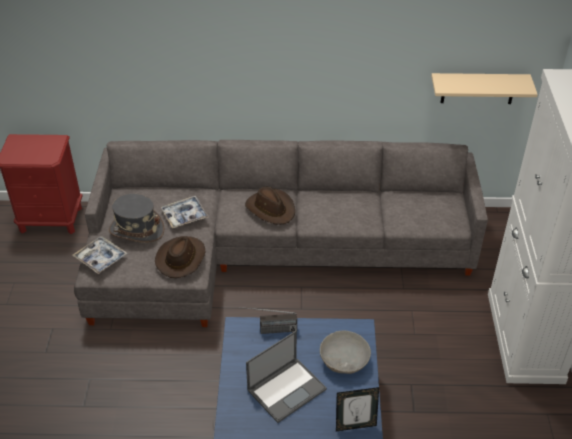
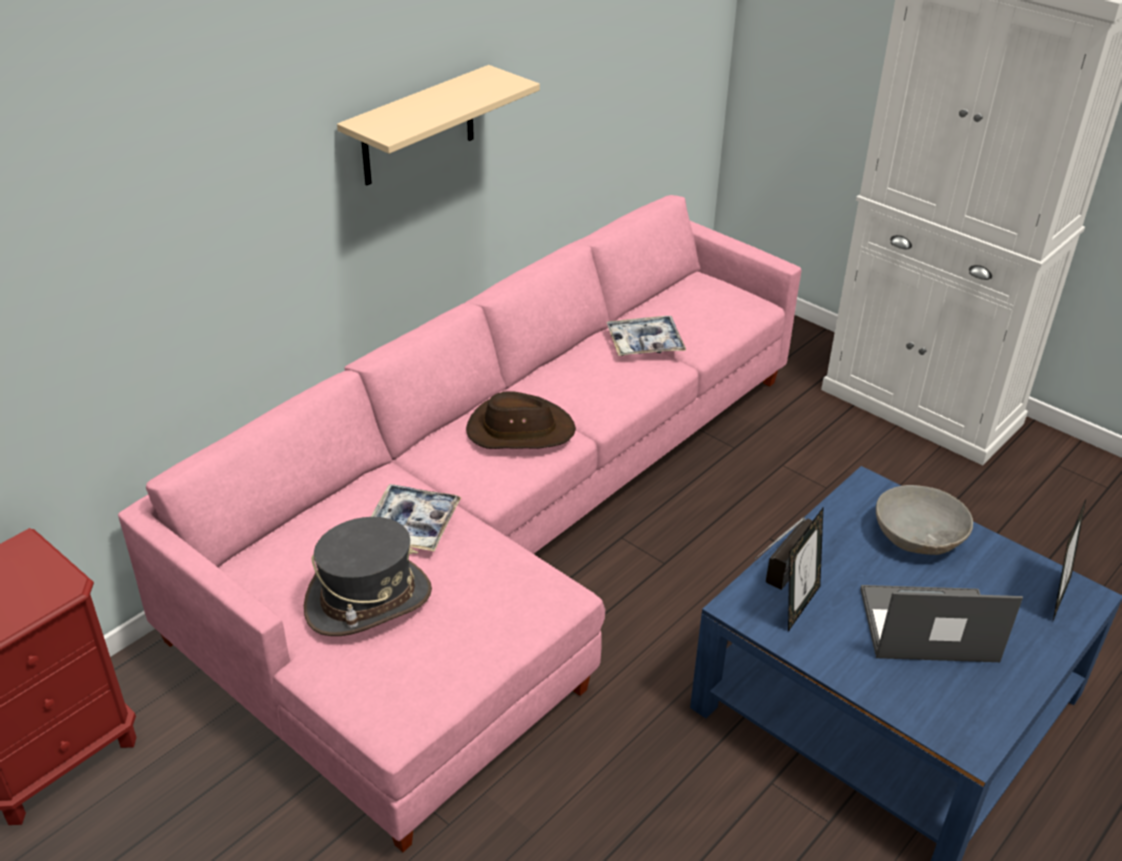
camera: 50 degrees left, 5 degrees down
(100, 258) = (378, 688): tray -> tray (645, 343)
(181, 258) = (509, 585): brown hat -> none
(256, 343) = (798, 606): none -> picture frame
(264, 251) = (501, 530): grey sofa -> pink sofa
(287, 389) = (926, 625): laptop -> laptop turned 90 degrees counterclockwise
(478, 88) = (656, 94): beige shelf -> beige shelf (418, 127)

